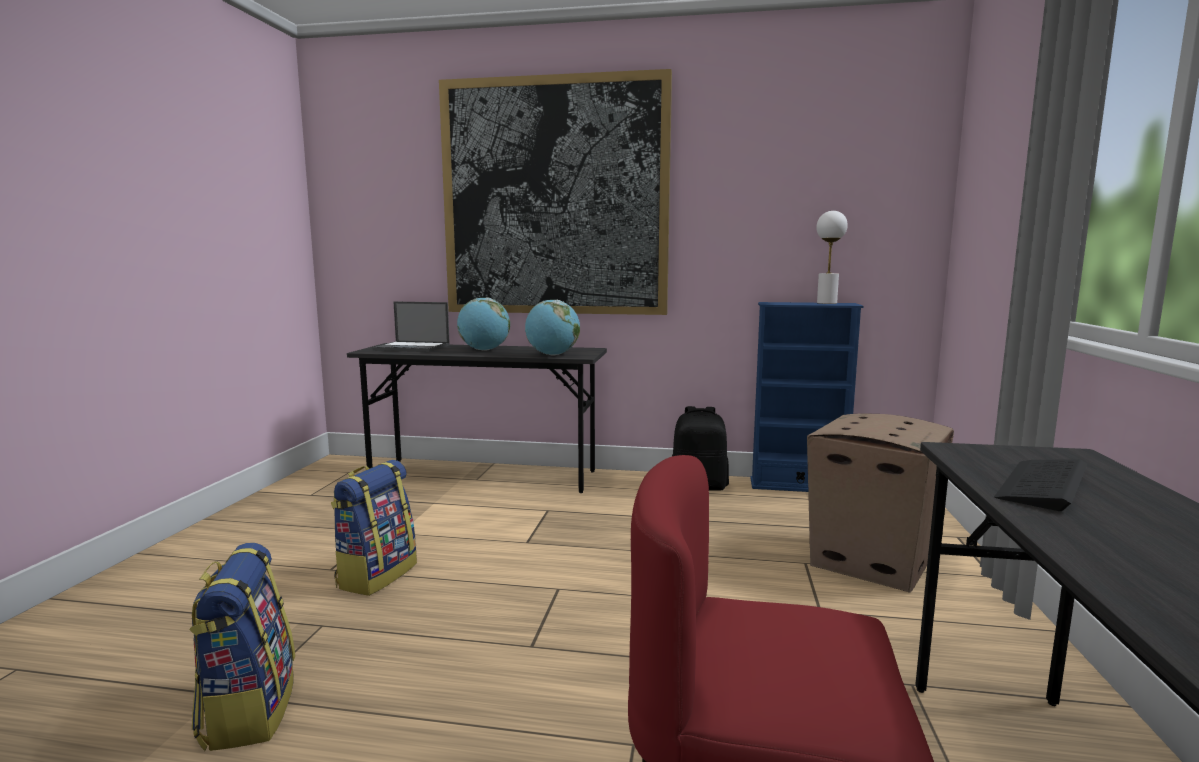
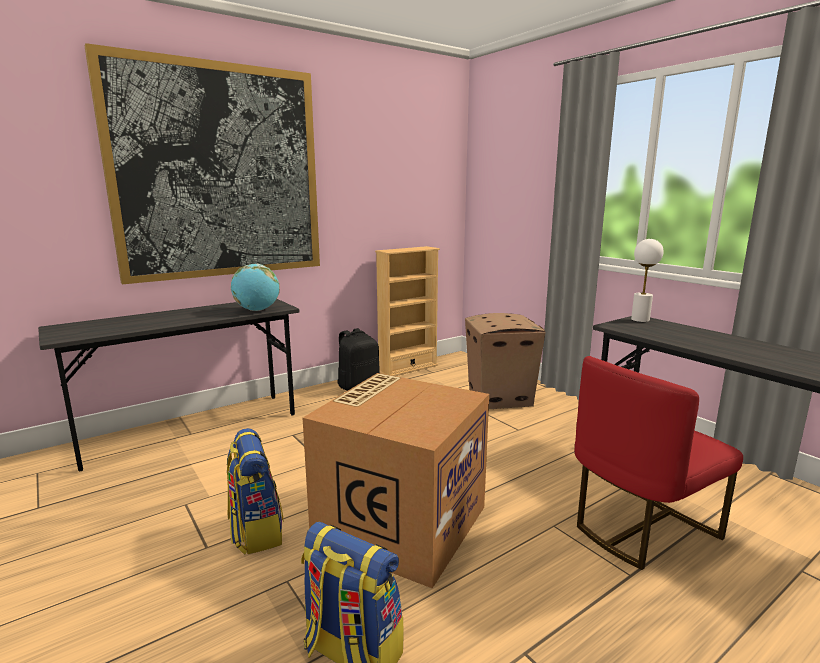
camera: 45 degrees left, 5 degrees up
(413, 347) = (98, 326): laptop -> none
(484, 350) = (182, 316): globe -> none
(485, 633) = (400, 521): none -> cardboard box
(798, 486) = (408, 368): blue bookcase -> beige bookcase
(827, 303) = (417, 248): white table lamp -> white table lamp (640, 320)
(1042, 484) = (667, 334): keyboard -> none

